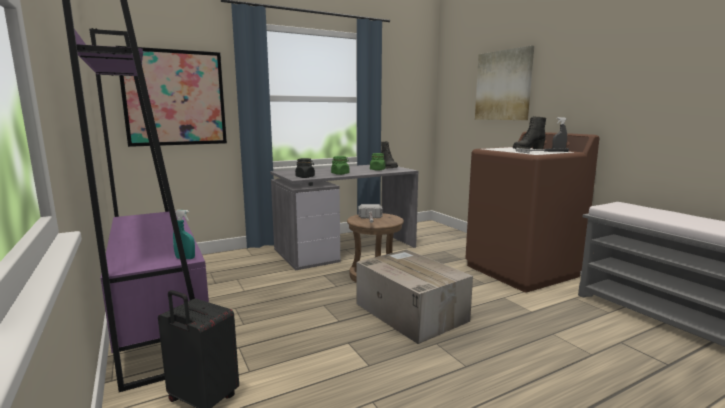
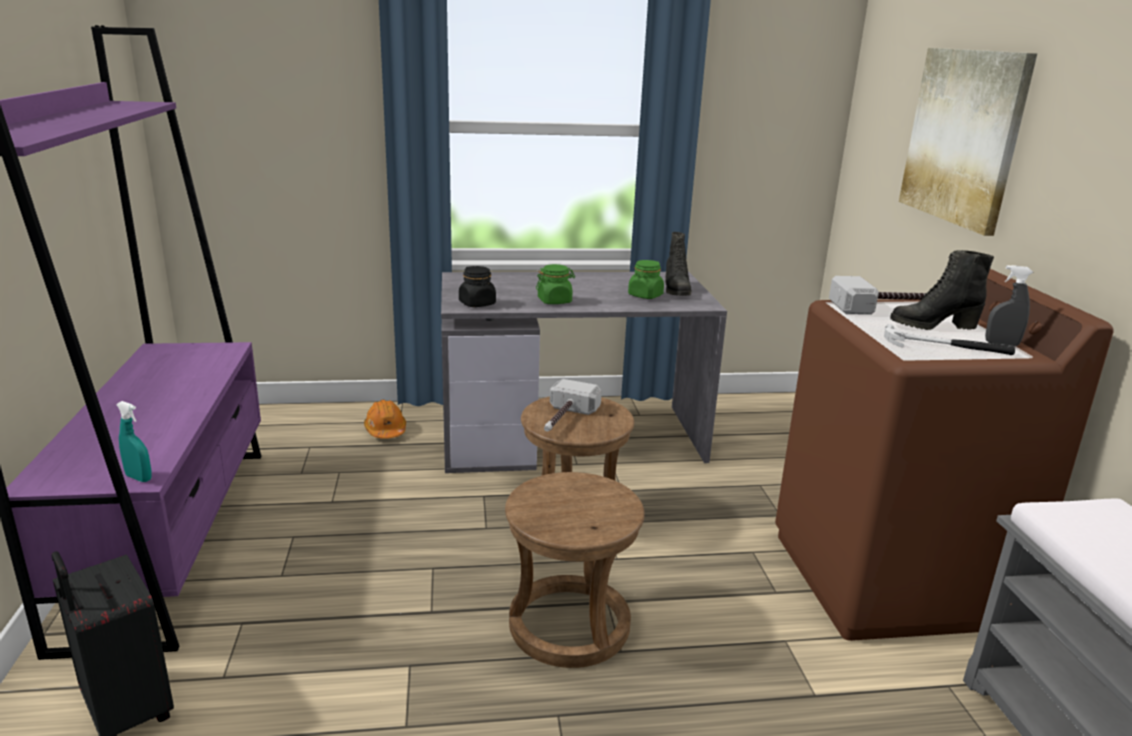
camera: 20 degrees right, 10 degrees up
(175, 98) = (277, 125): picture -> none
(248, 260) = (385, 430): none -> orange hard hat
(409, 312) = (568, 625): cardboard box -> brown stool
(503, 148) = (886, 308): none -> hammer

